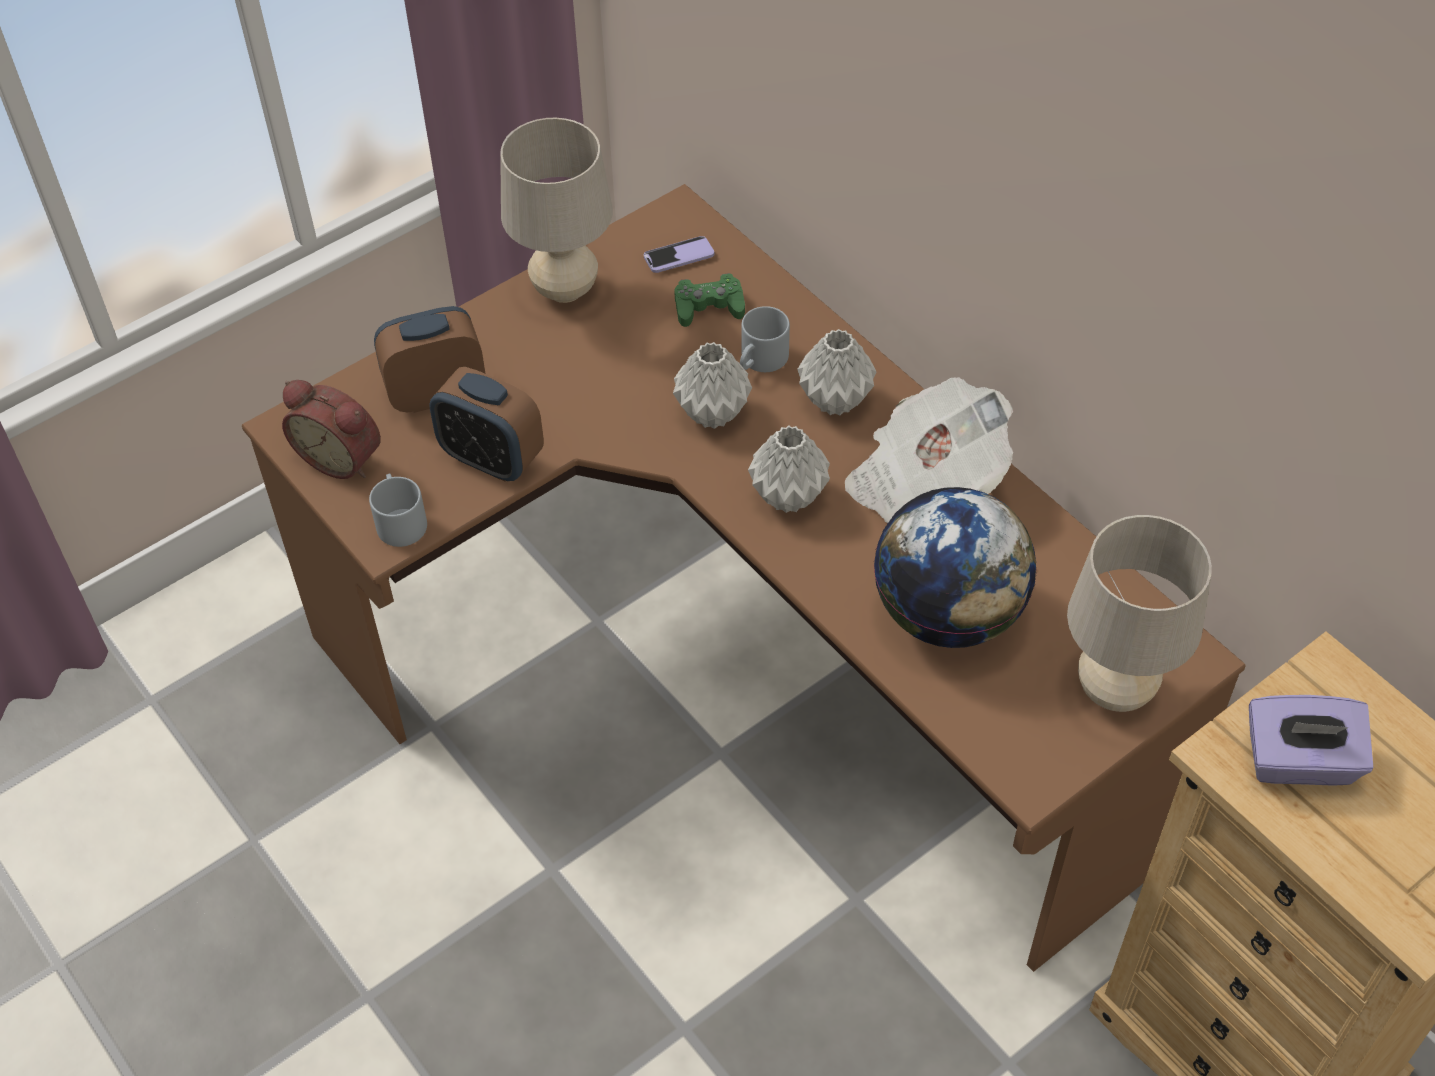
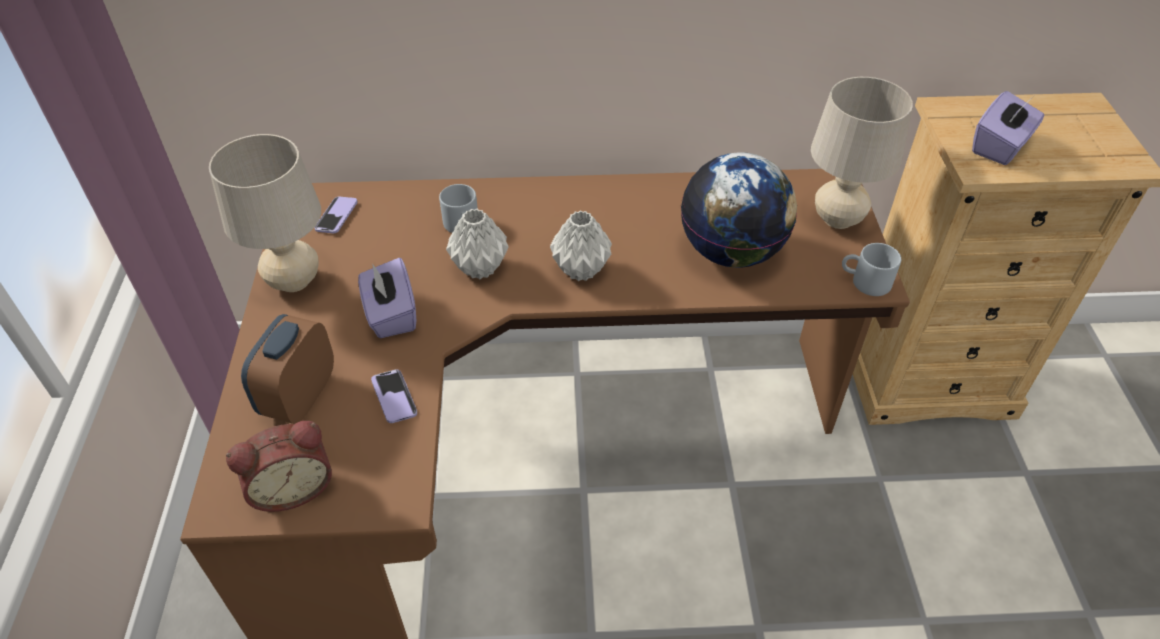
camera: 55 degrees left, 5 degrees down
(399, 520) = (391, 482): grey mug -> grey mug (864, 282)
(492, 459) = (394, 397): alarm clock -> phone
(587, 388) = (391, 315): none -> purple tissue box
(709, 306) = (393, 225): green game controller -> none
(834, 400) = (528, 213): grey vase -> none
(925, 483) = (628, 211): newspaper -> none

